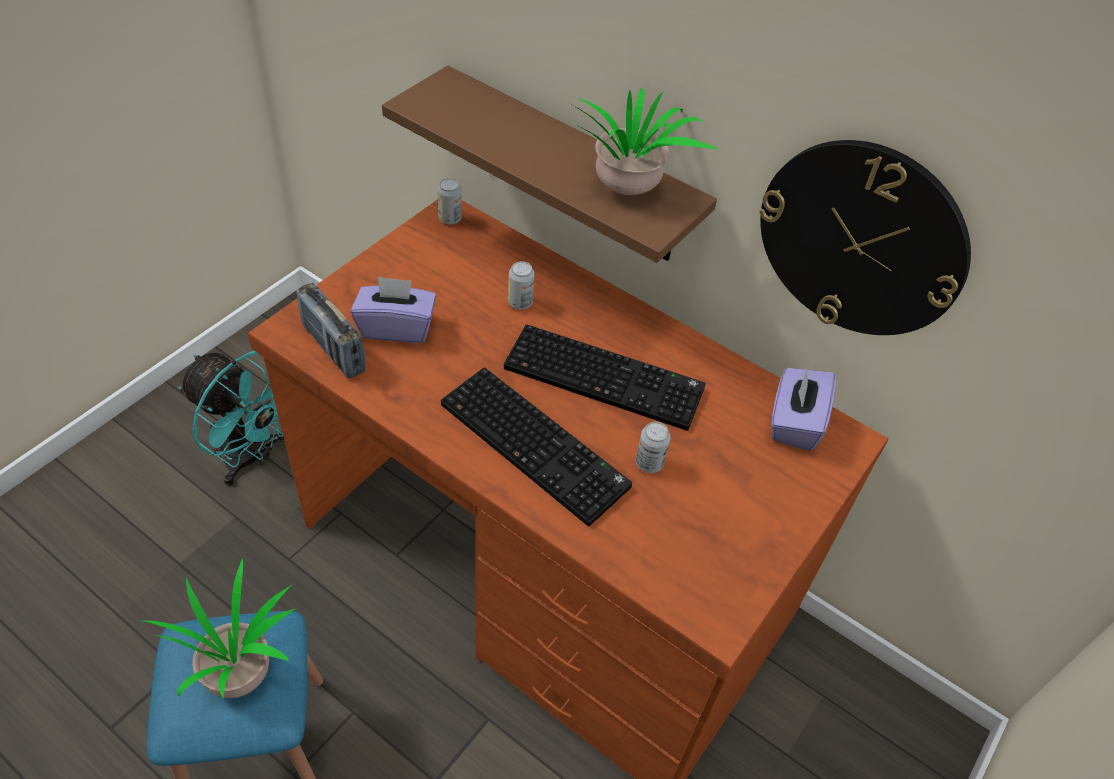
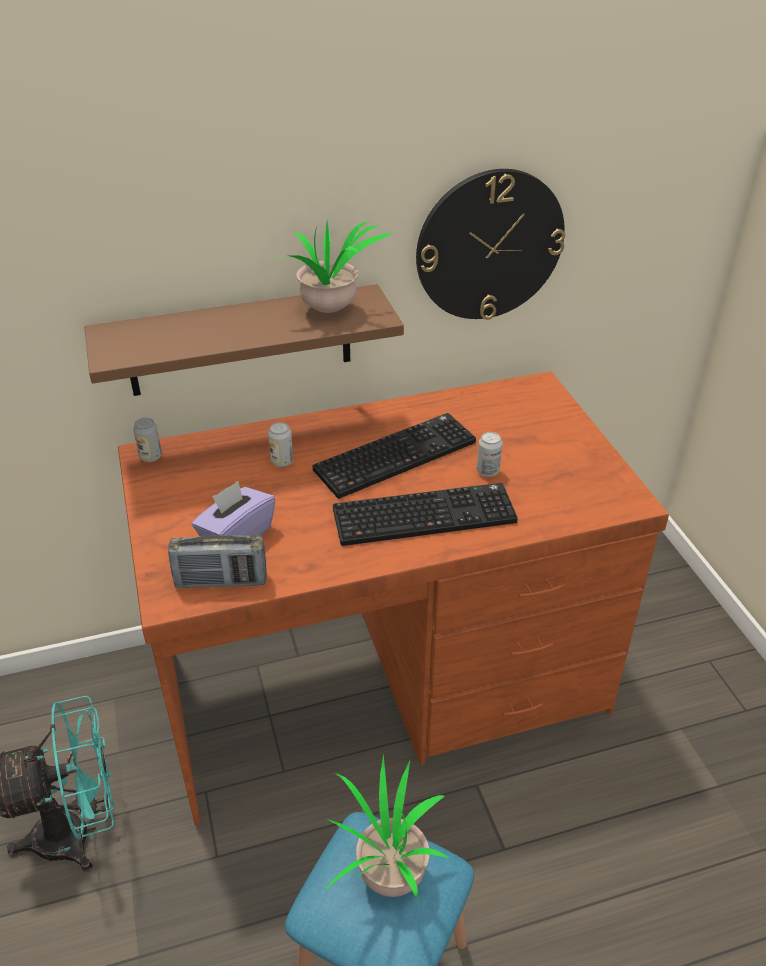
camera: 50 degrees left, 10 degrees down
(794, 422) = (509, 398): purple tissue box -> none

